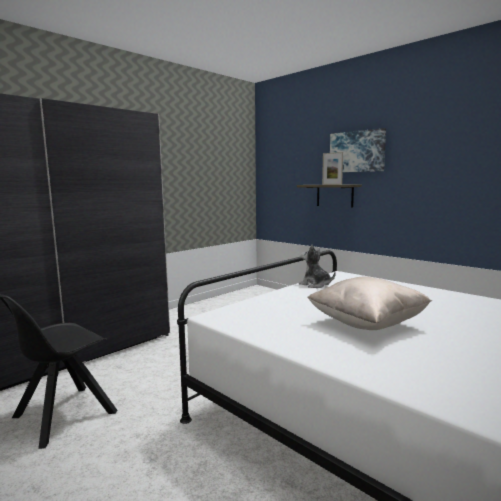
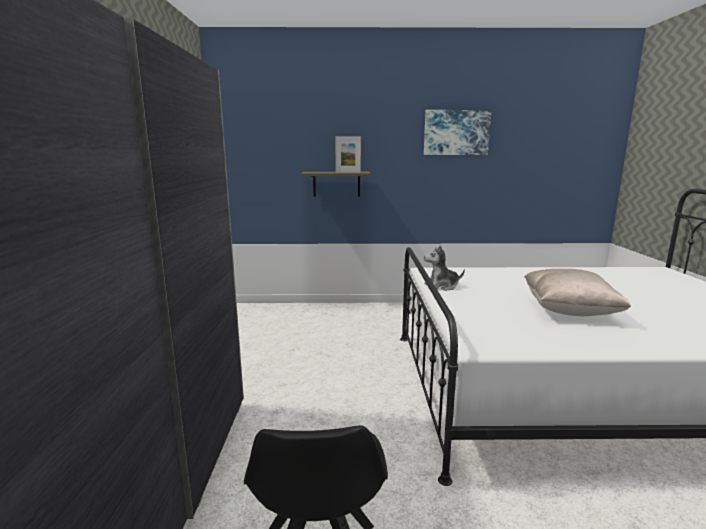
camera: 45 degrees left, 5 degrees up
(357, 151) = (362, 135): picture -> picture (456, 132)

